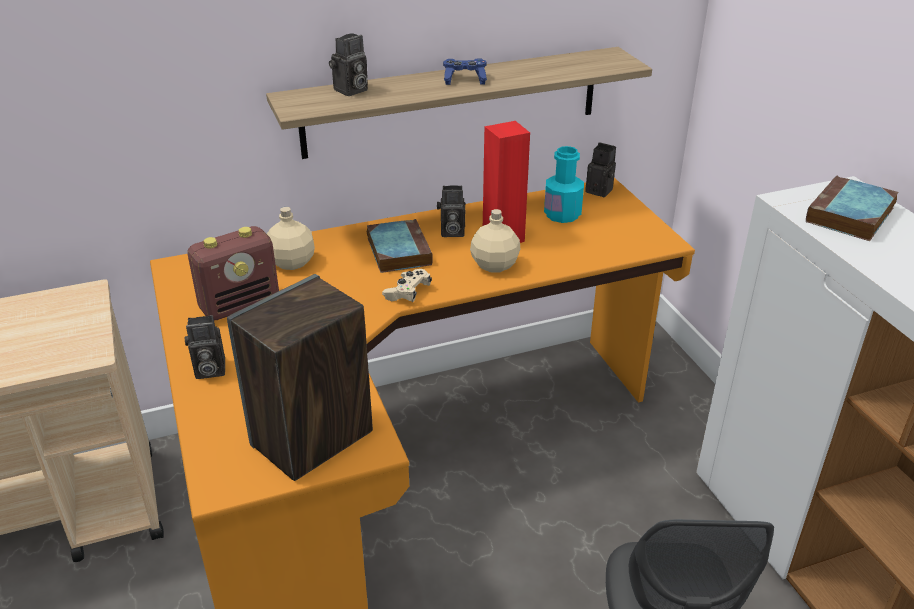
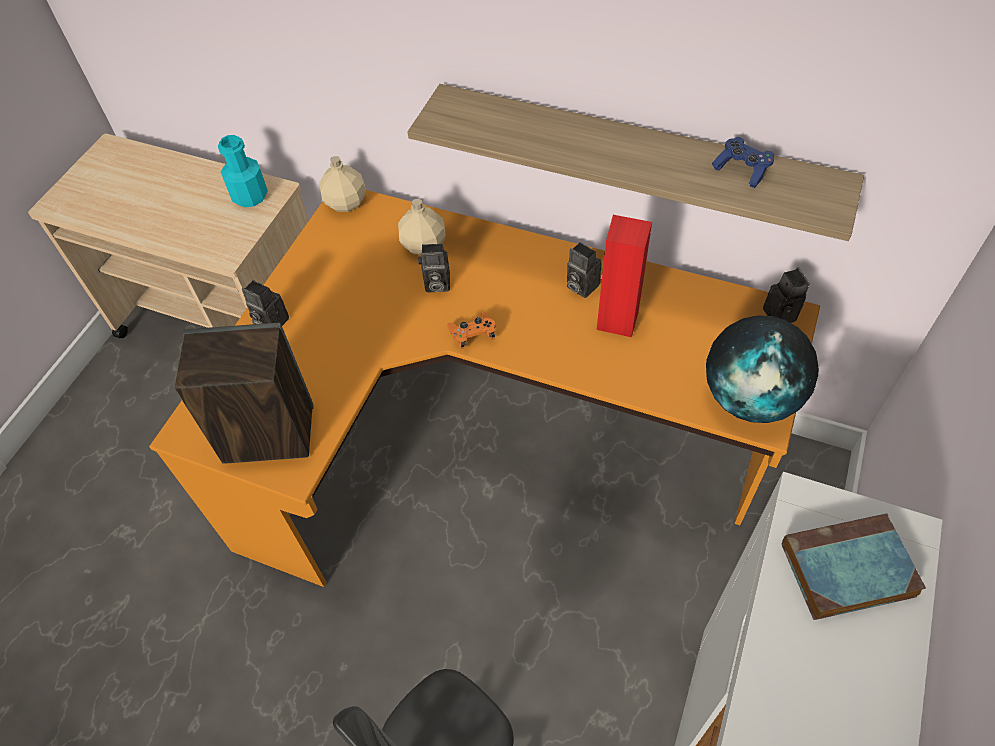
camera: 45 degrees right, 20 degrees up
(240, 304) = (348, 268): radio -> none
(350, 91) = (507, 116): camera -> camera (436, 284)
(398, 250) = (514, 281): book -> none
(408, 293) = (472, 335): beige game controller -> orange game controller
(464, 79) = (627, 151): blue game controller -> blue game controller (742, 169)
(495, 265) = (574, 349): beige bottle -> beige bottle (346, 203)
(562, 214) = (705, 324): turquoise bottle -> turquoise bottle (250, 196)
(639, 235) = (750, 398): none -> globe

